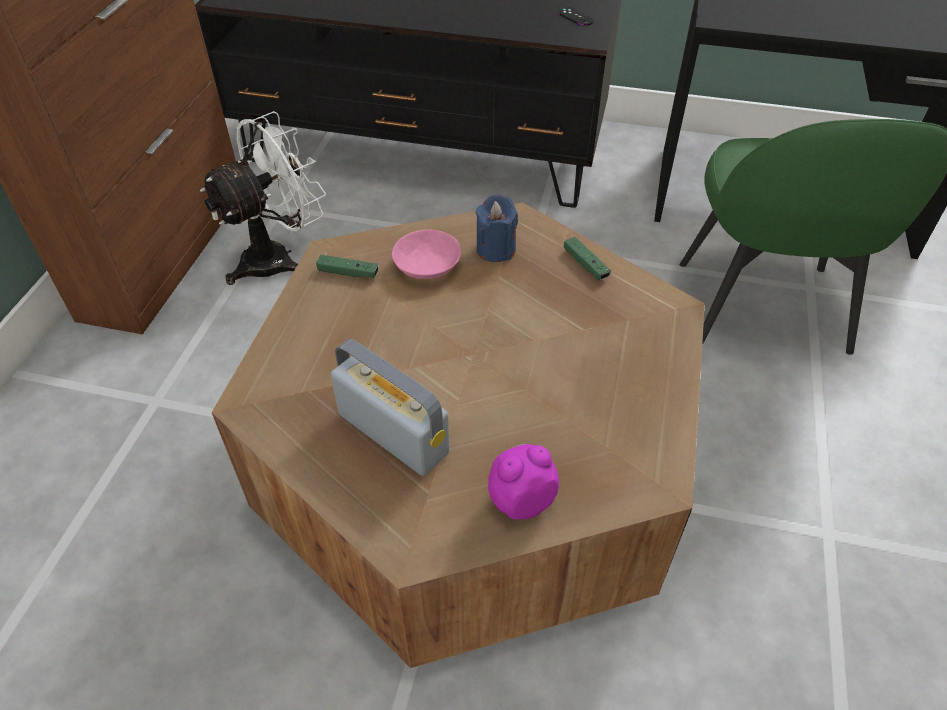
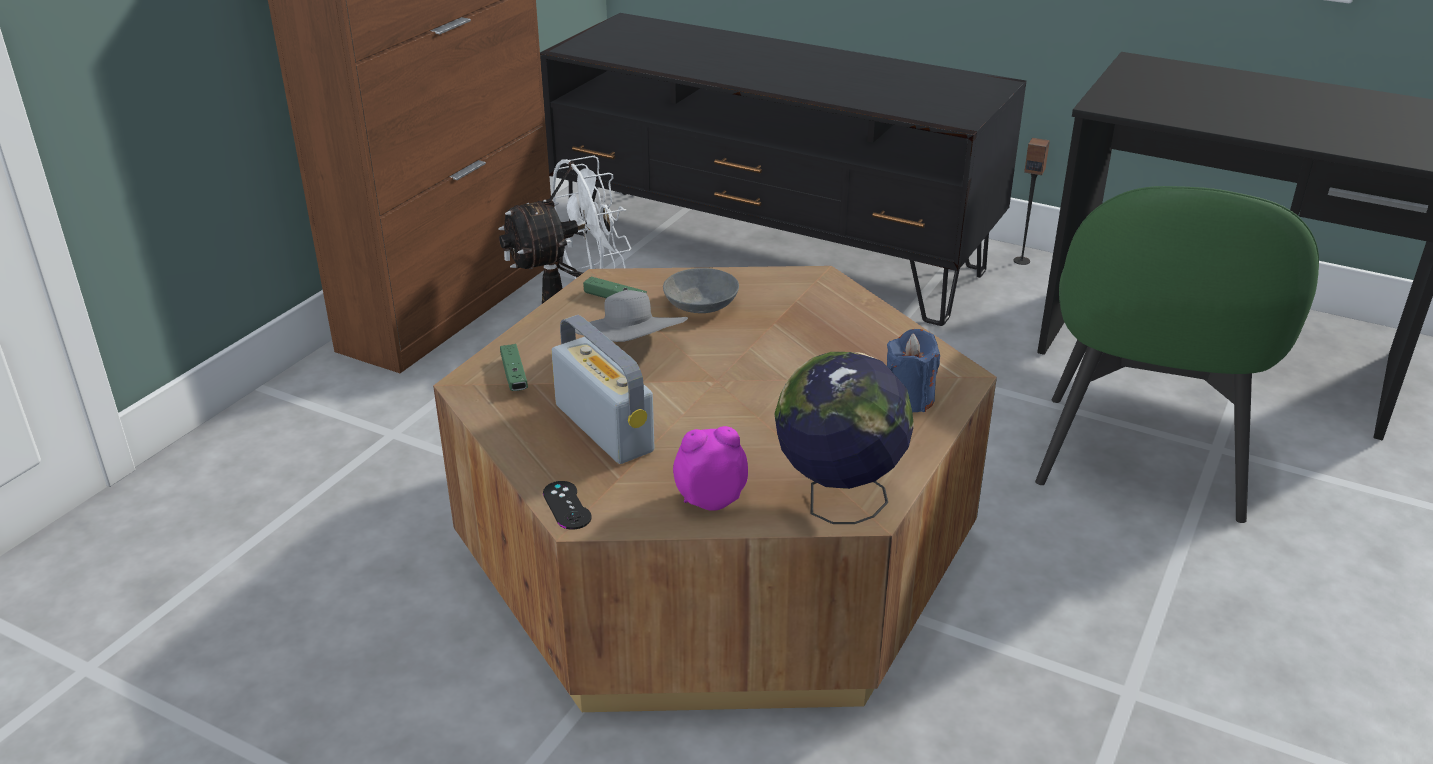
camera: 15 degrees right, 15 degrees down
(385, 337) = (630, 354): none -> grey hat
(427, 265) = (701, 303): pink bowl -> grey bowl
(496, 249) = (782, 301): blue candle -> blue candle (909, 399)
(575, 17) = (956, 98): black game controller -> black game controller (567, 505)
(585, 264) = (876, 326): green game controller -> green game controller (514, 375)
(613, 135) = (1021, 260): none -> speaker
(633, 481) = (838, 504): none -> globe

